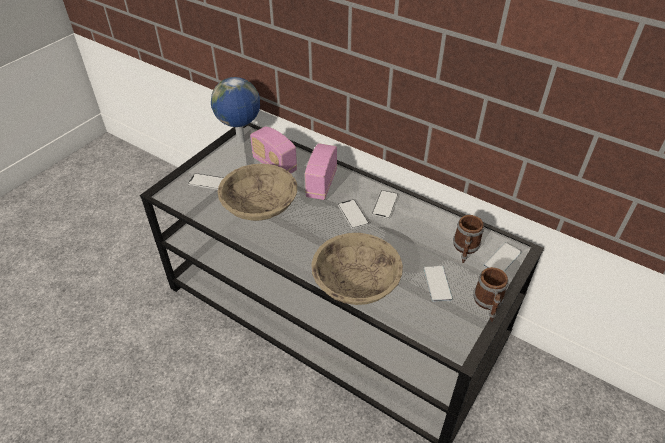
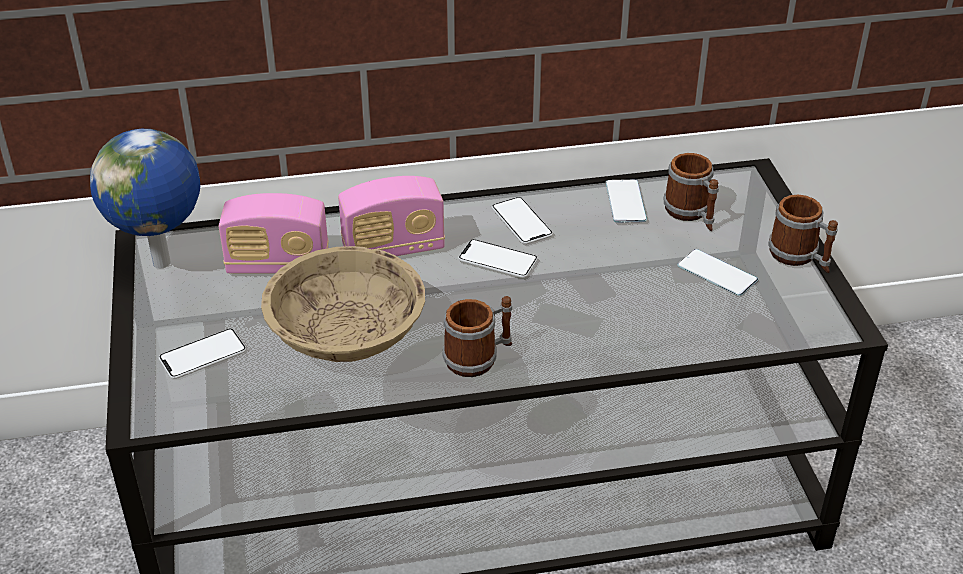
camera: 45 degrees left, 5 degrees down
(290, 248) = (479, 357): none -> mug
(321, 184) = (393, 248): radio -> radio turned 75 degrees counterclockwise
(355, 283) = (626, 340): beige bowl -> none
(502, 259) = (746, 198): phone -> phone (625, 201)

